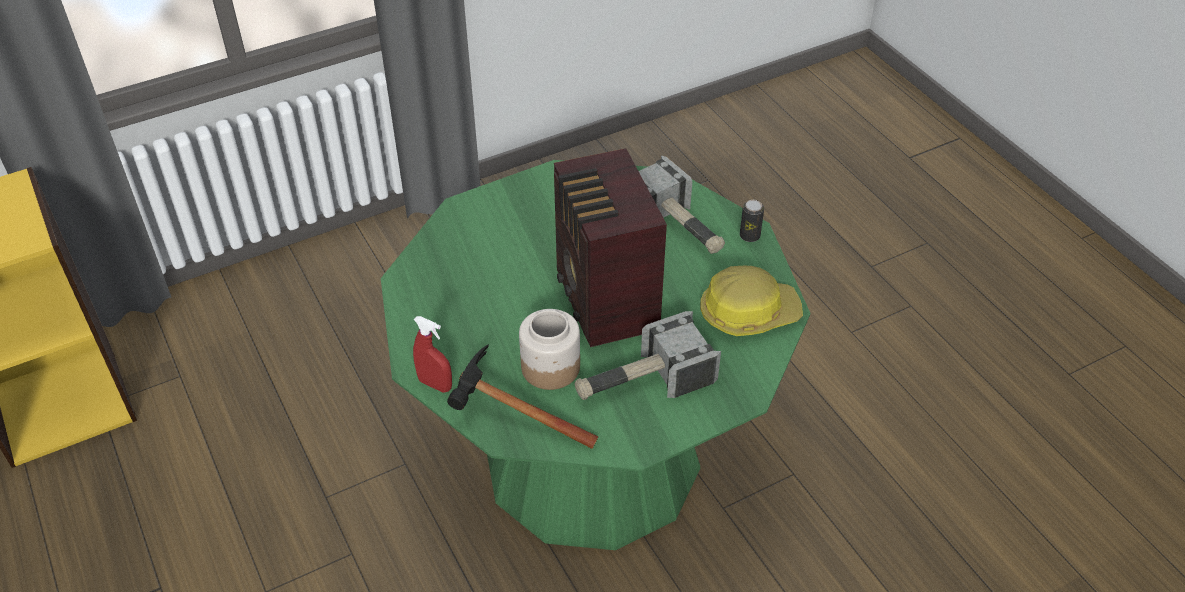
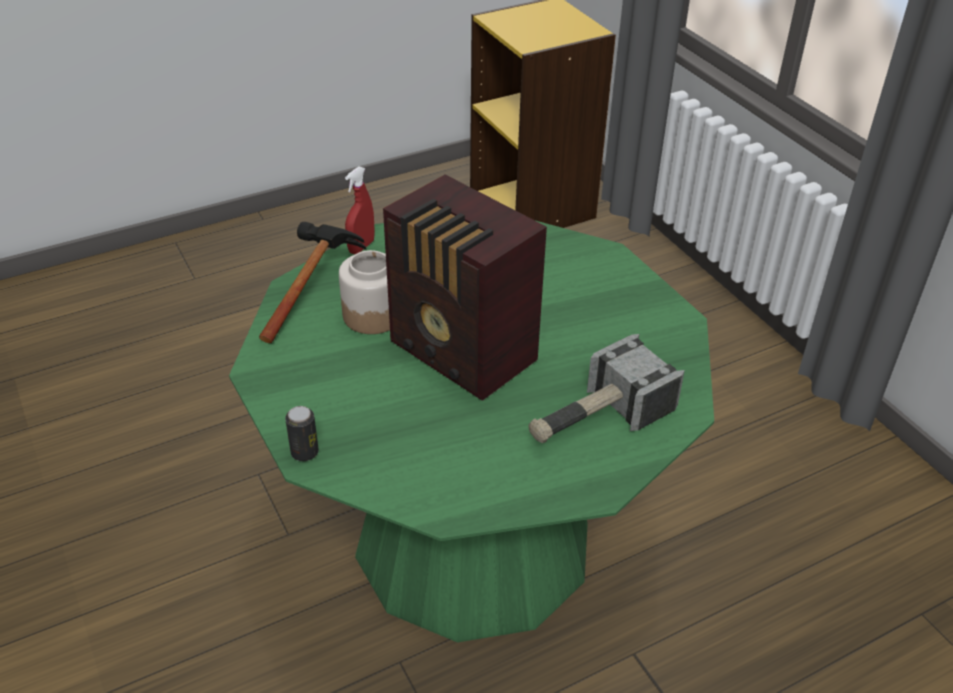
camera: 90 degrees right, 5 degrees down
(605, 303) = (463, 354): radio -> radio turned 120 degrees counterclockwise
(641, 382) = (343, 378): hammer -> none
(748, 312) = (443, 474): hard hat -> none
(749, 236) = (586, 488): can -> can (304, 452)

